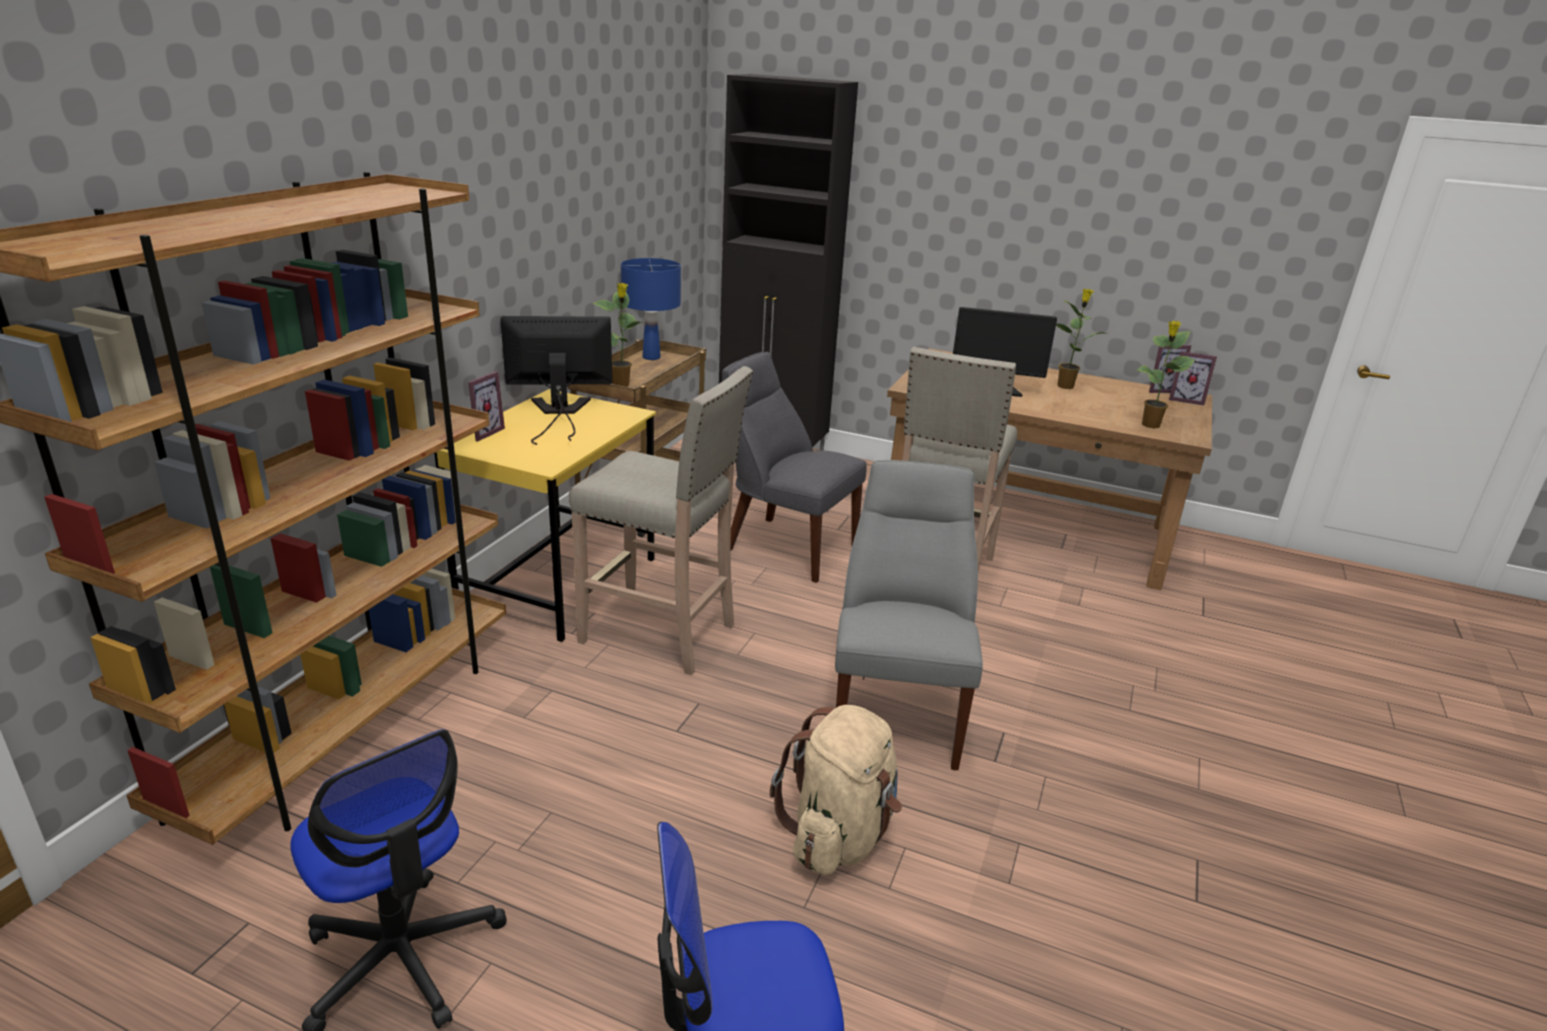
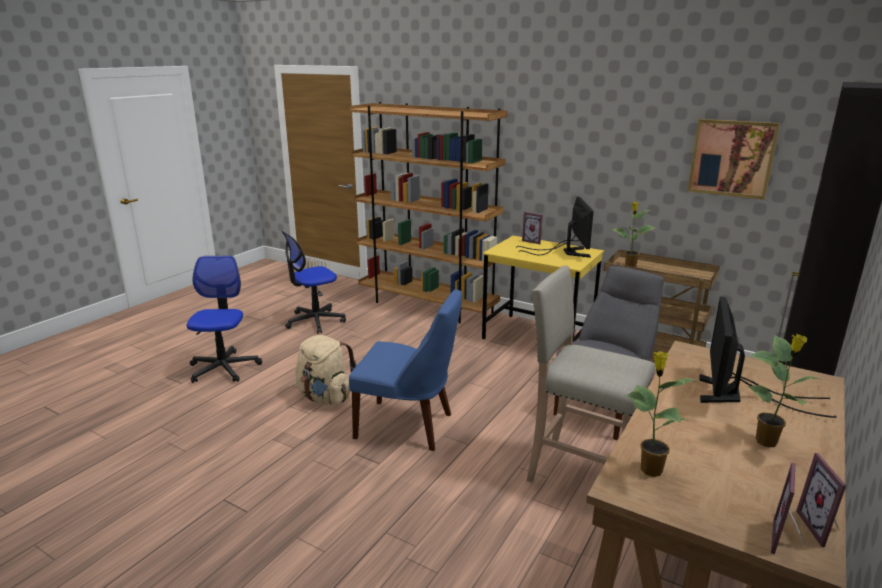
camera: 100 degrees right, 5 degrees down
(630, 189) = (732, 158): none -> picture
(651, 357) = (695, 273): blue table lamp -> none
(661, 634) = (489, 362): beige stool -> none
(896, 711) = (408, 426): grey chair -> blue chair

